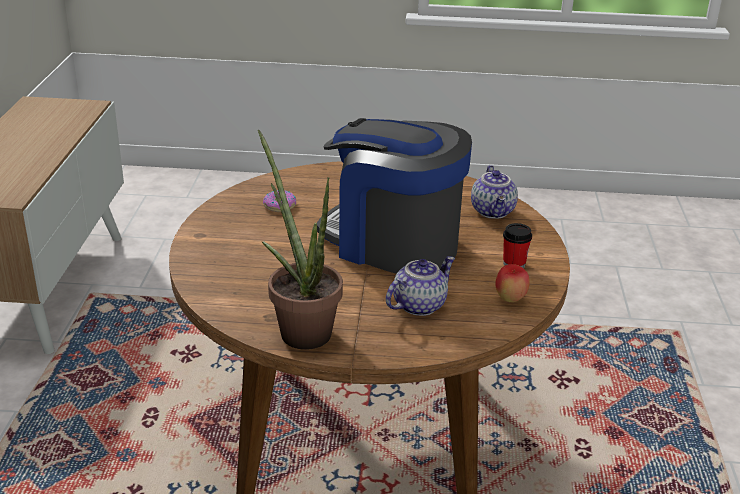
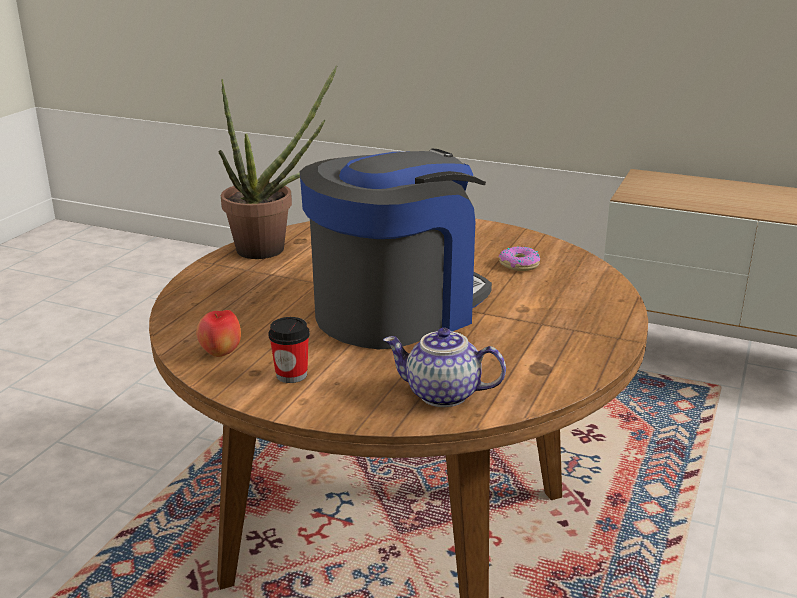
camera: 110 degrees right, 5 degrees down
(418, 305) = (258, 302): teapot -> none

